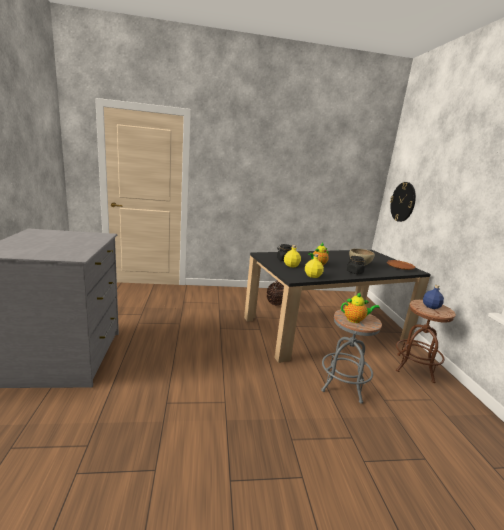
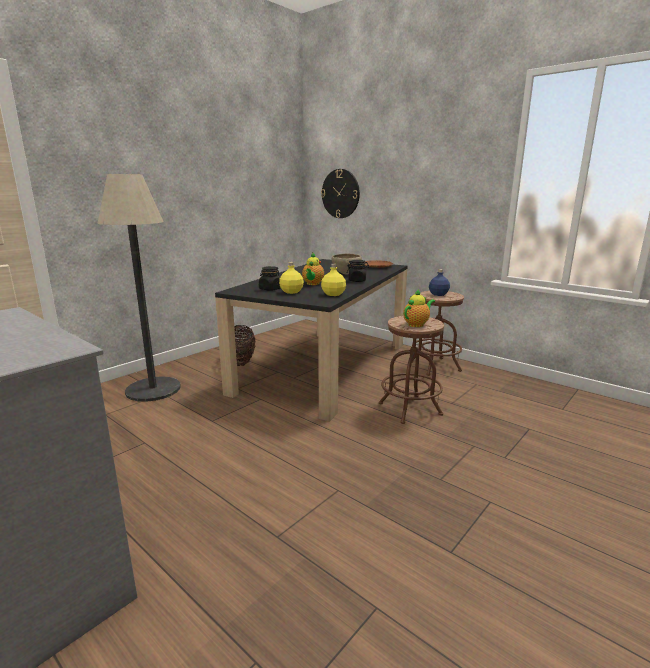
camera: 40 degrees left, 0 degrees up
(217, 299) = (153, 389): none -> floor lamp
(343, 385) = (410, 409): grey stool -> brown stool

